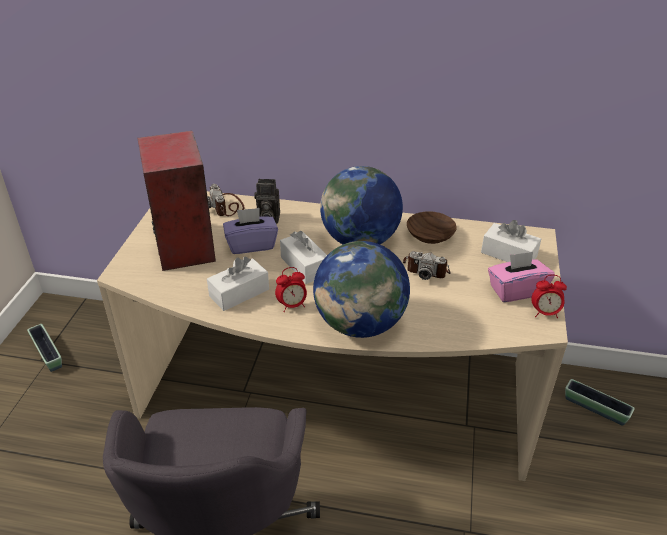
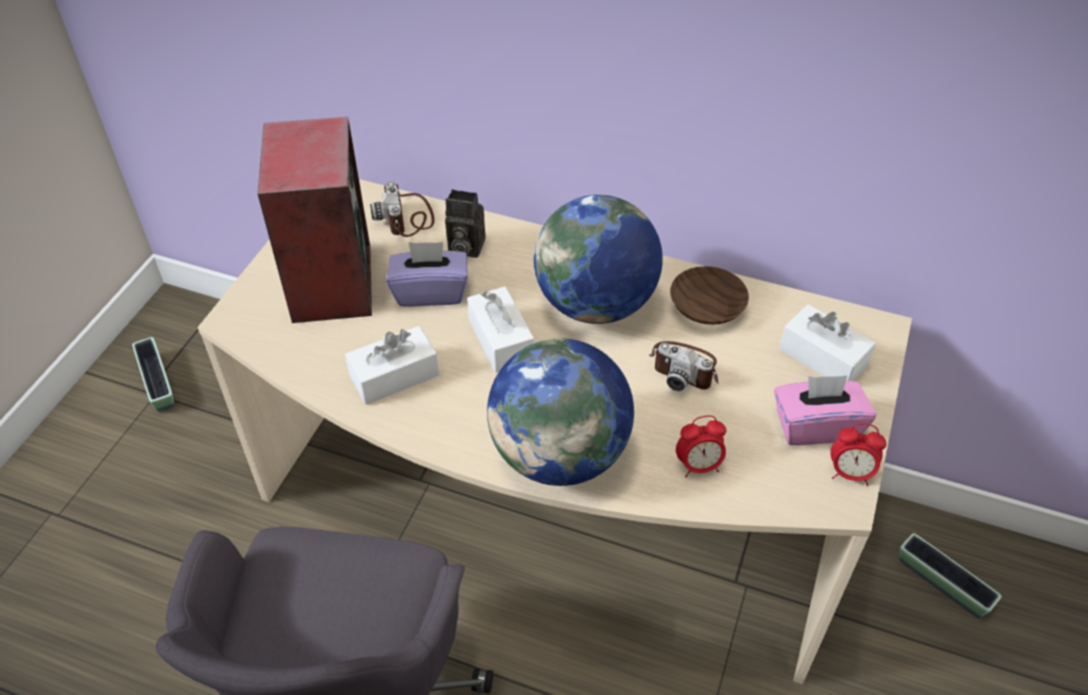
camera: 10 degrees right, 10 degrees up
(292, 305) = (466, 408): alarm clock -> alarm clock (698, 466)

